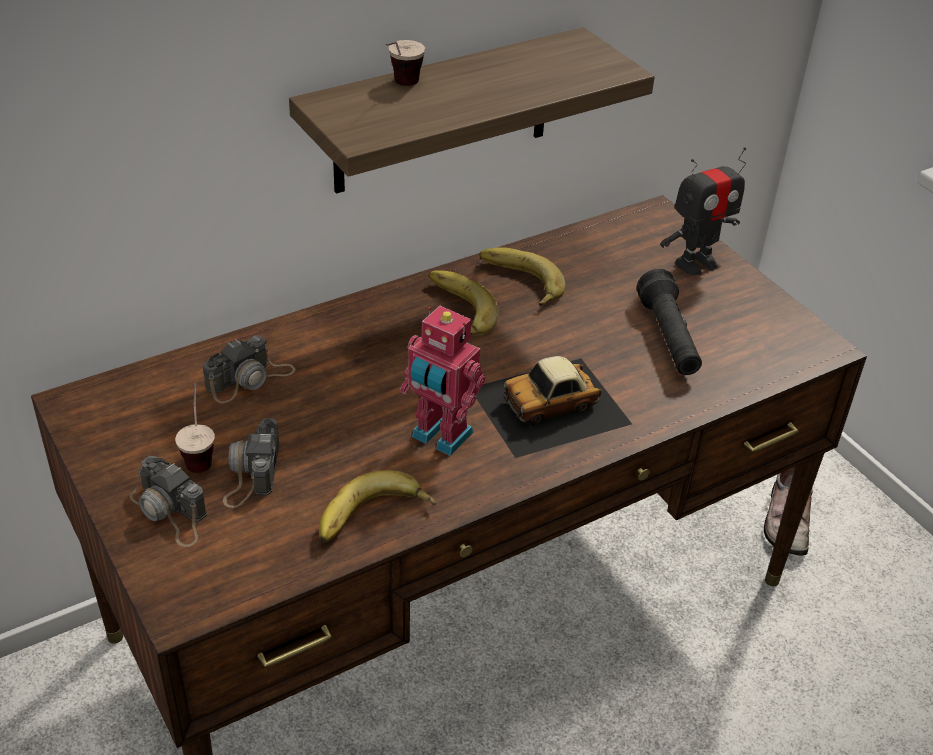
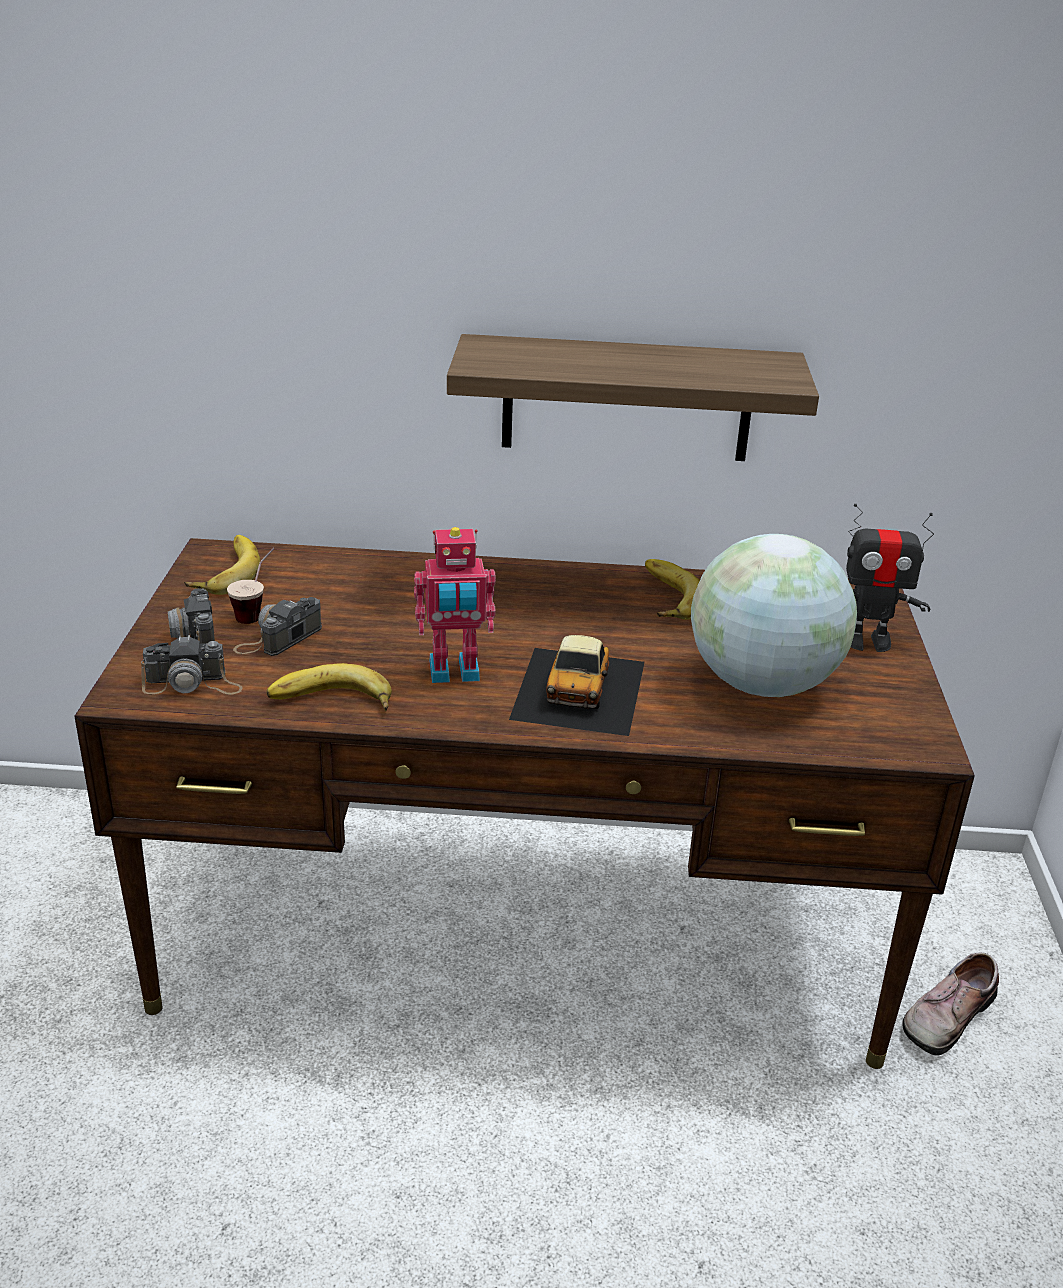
camera: 35 degrees right, 10 degrees down
(250, 379) = (353, 582): camera -> camera (192, 684)
(400, 87) = (562, 348): cup -> none
(440, 437) = (454, 673): toy robot -> toy robot turned 75 degrees counterclockwise
(455, 310) = (580, 596): banana -> banana (224, 571)
(550, 406) = (580, 689): toy car -> toy car turned 90 degrees counterclockwise
(668, 338) = (762, 684): black flashlight -> globe

